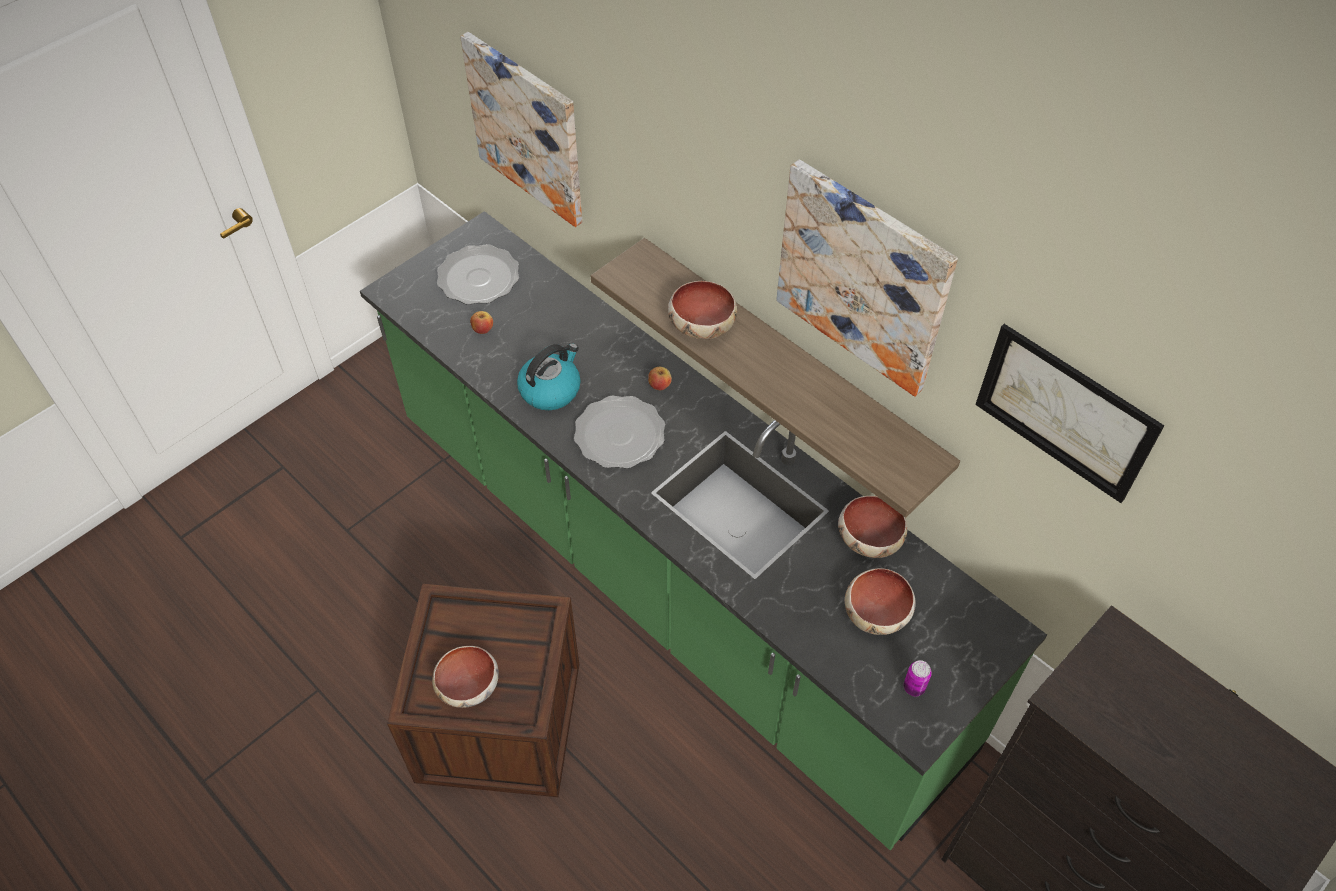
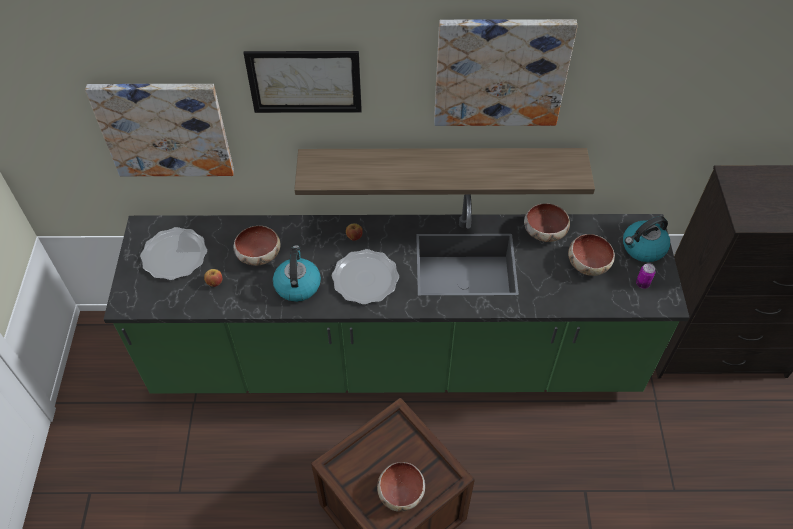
camera: 45 degrees left, 0 degrees up
(700, 325) = (388, 173): bowl -> bowl (258, 255)
(967, 650) = (643, 248): none -> kettle
(1064, 412) = (660, 74): picture -> picture (304, 81)

